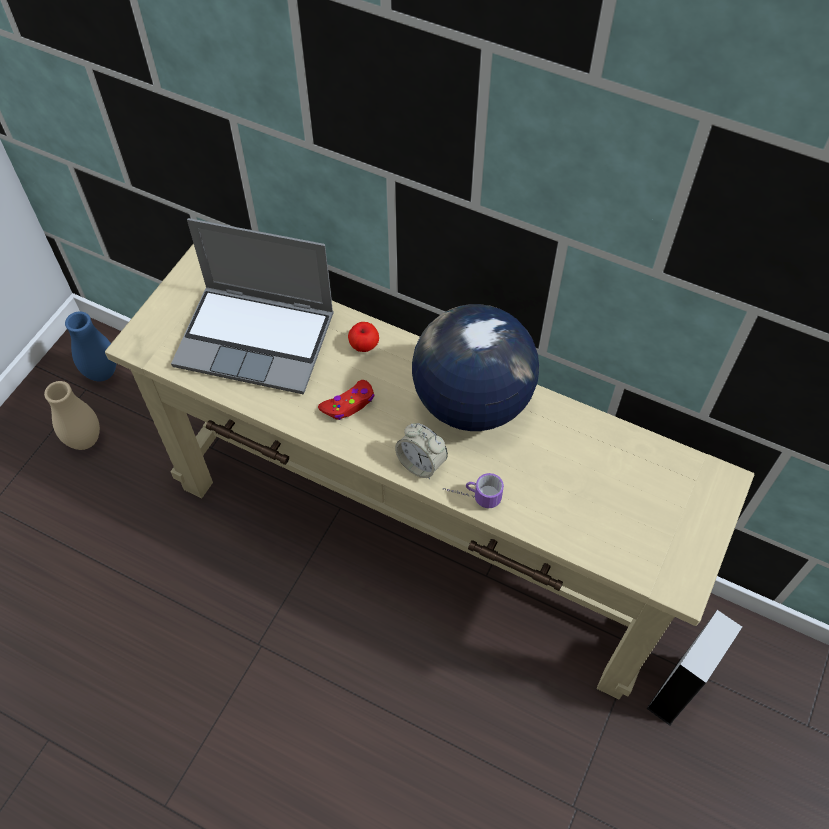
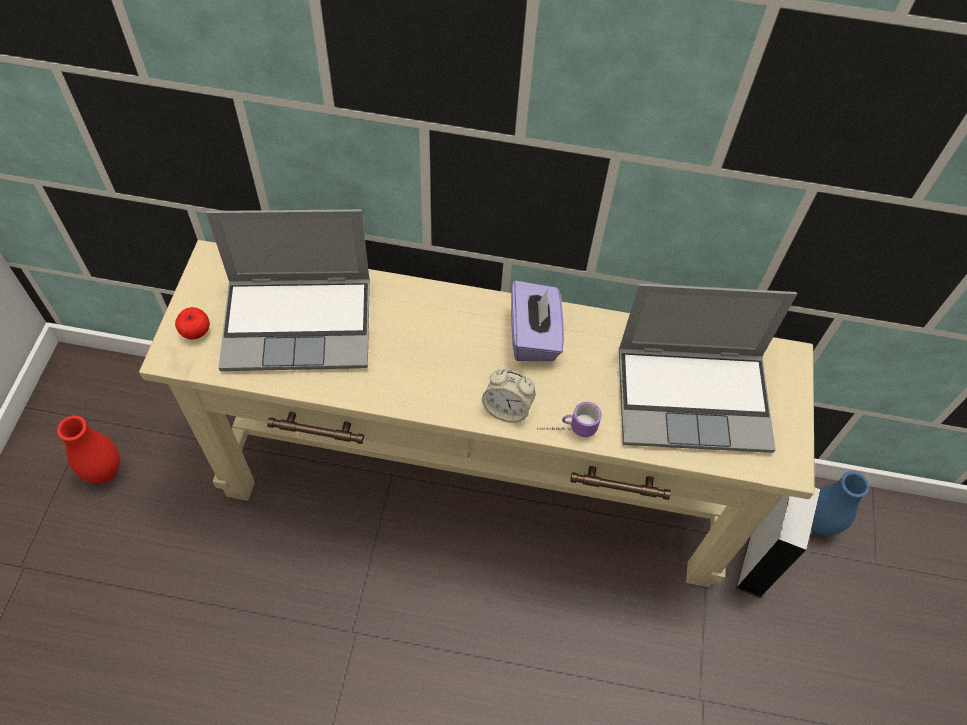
camera: 20 degrees left, 0 degrees up
(85, 440) = (104, 472): beige vase -> red vase
(102, 373) = (102, 398): blue vase -> blue vase (818, 523)
(349, 404) = (415, 367): red game controller -> none
(364, 345) = (410, 305): apple -> apple (196, 331)
(471, 401) = (534, 336): globe -> purple tissue box
(609, 497) = (694, 398): none -> laptop

